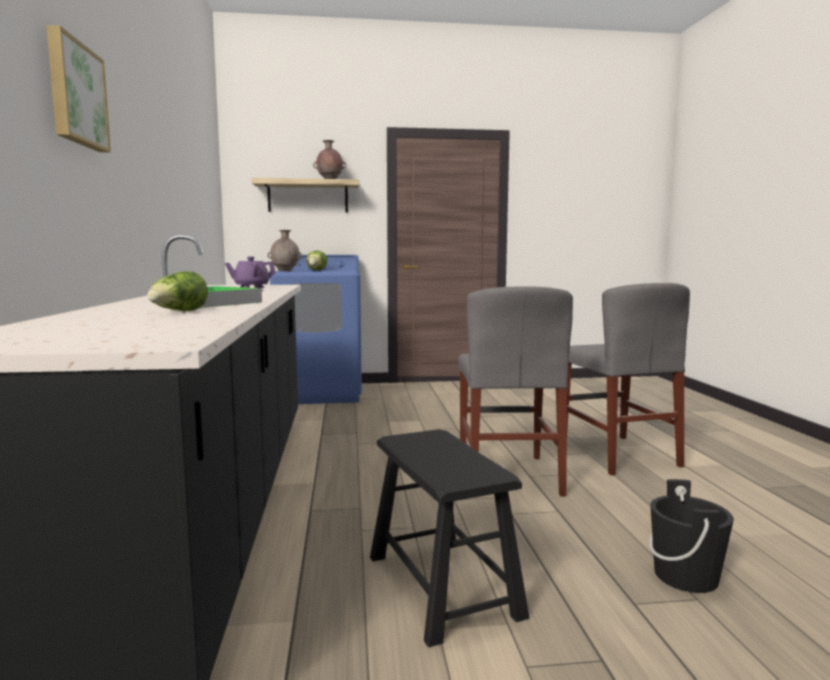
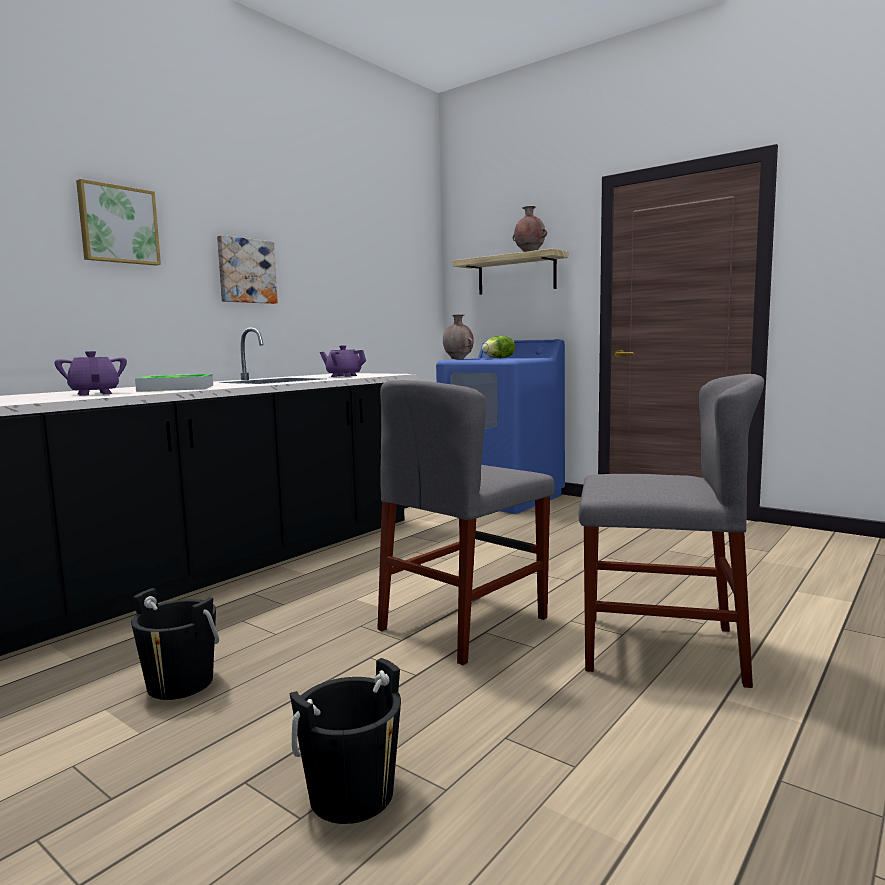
camera: 45 degrees right, 0 degrees up
(145, 169) = (246, 271): none -> picture
(178, 312) = (94, 394): lettuce -> purple teapot
(442, 585) = (180, 683): black stool -> black bucket
(617, 454) = (660, 649): grey chair -> grey chair turned 105 degrees counterclockwise

